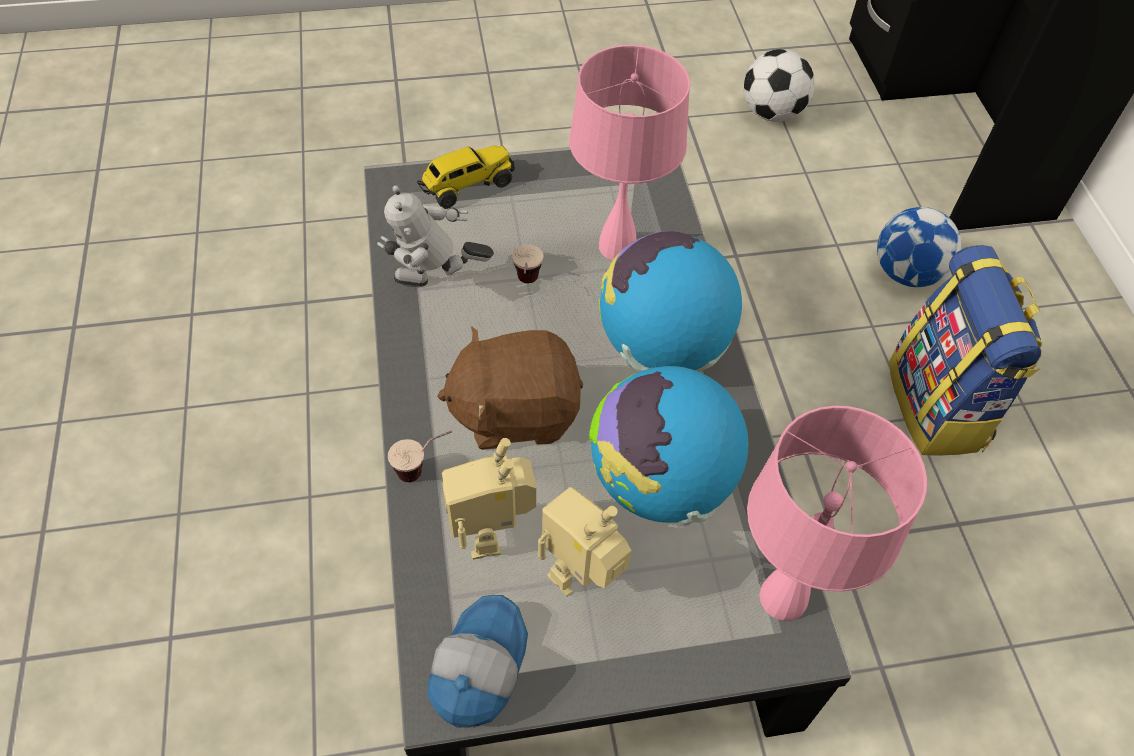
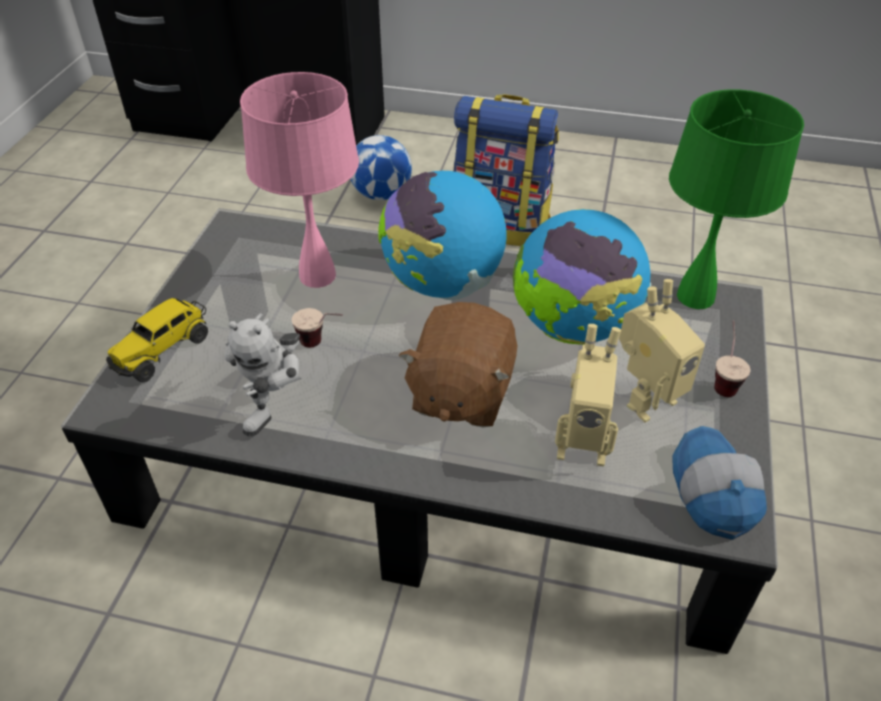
camera: 65 degrees left, 10 degrees down
(424, 469) = (493, 476): cup -> cup (723, 379)
(467, 186) = (163, 351): toy truck -> toy truck turned 135 degrees counterclockwise
(477, 667) = (712, 492): cap -> cap turned 45 degrees clockwise
(582, 577) = (645, 399): toy robot -> toy robot turned 105 degrees counterclockwise
(772, 113) = (170, 197): football -> none
(782, 598) = (696, 297): pink table lamp -> green table lamp

